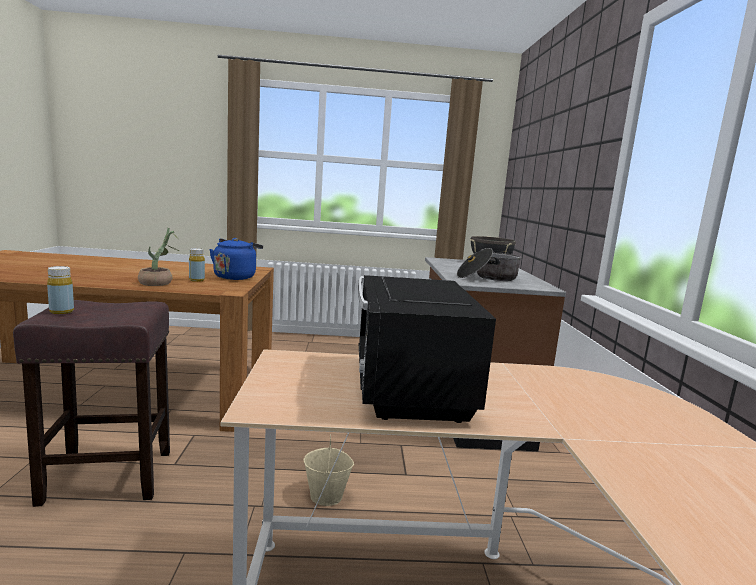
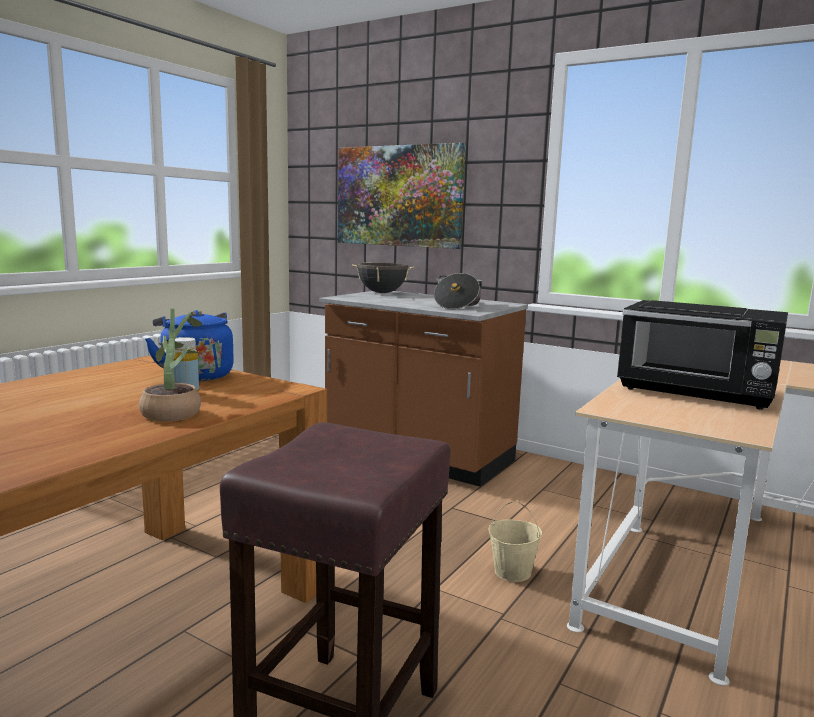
camera: 55 degrees left, 0 degrees up
(61, 311) = (327, 474): yellow bottle -> none
(543, 181) = (398, 196): none -> picture

